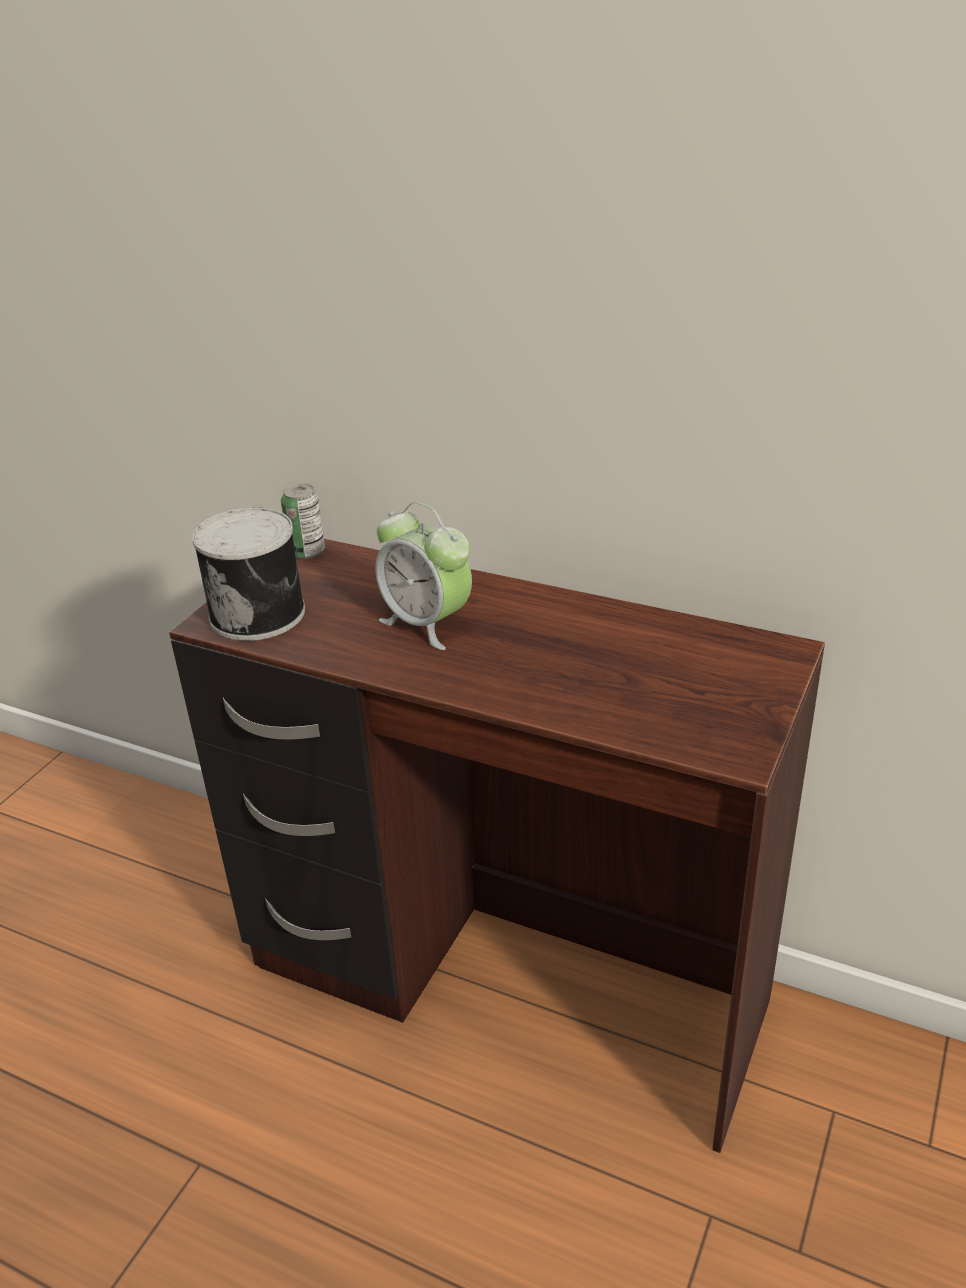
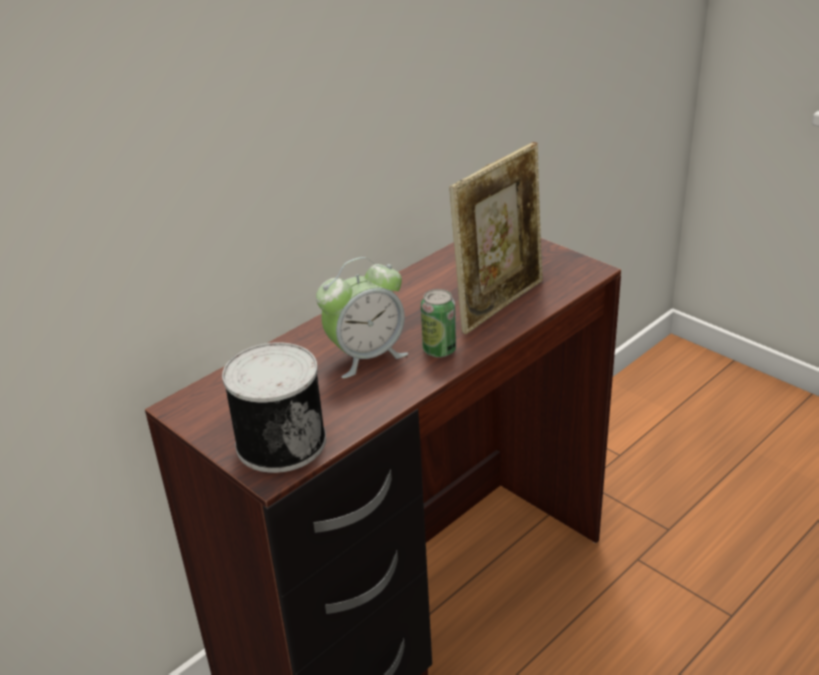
camera: 70 degrees left, 0 degrees up
(307, 552) = (195, 403): can -> can (439, 350)
(592, 692) = (499, 304): none -> picture frame

